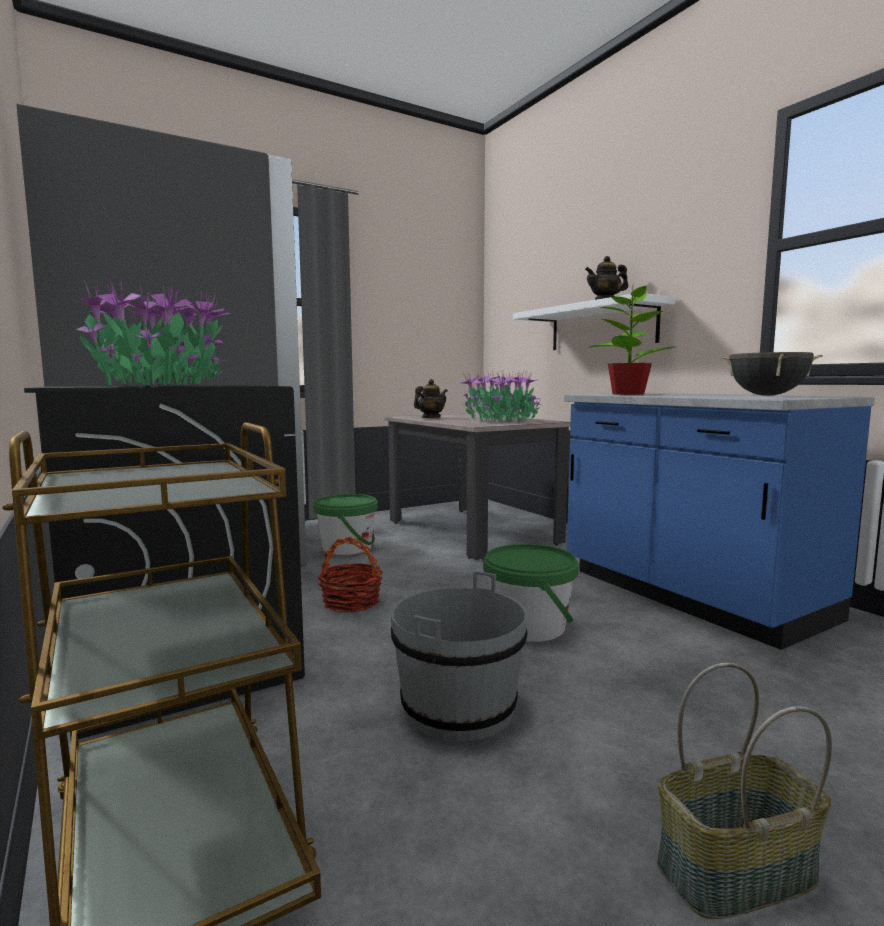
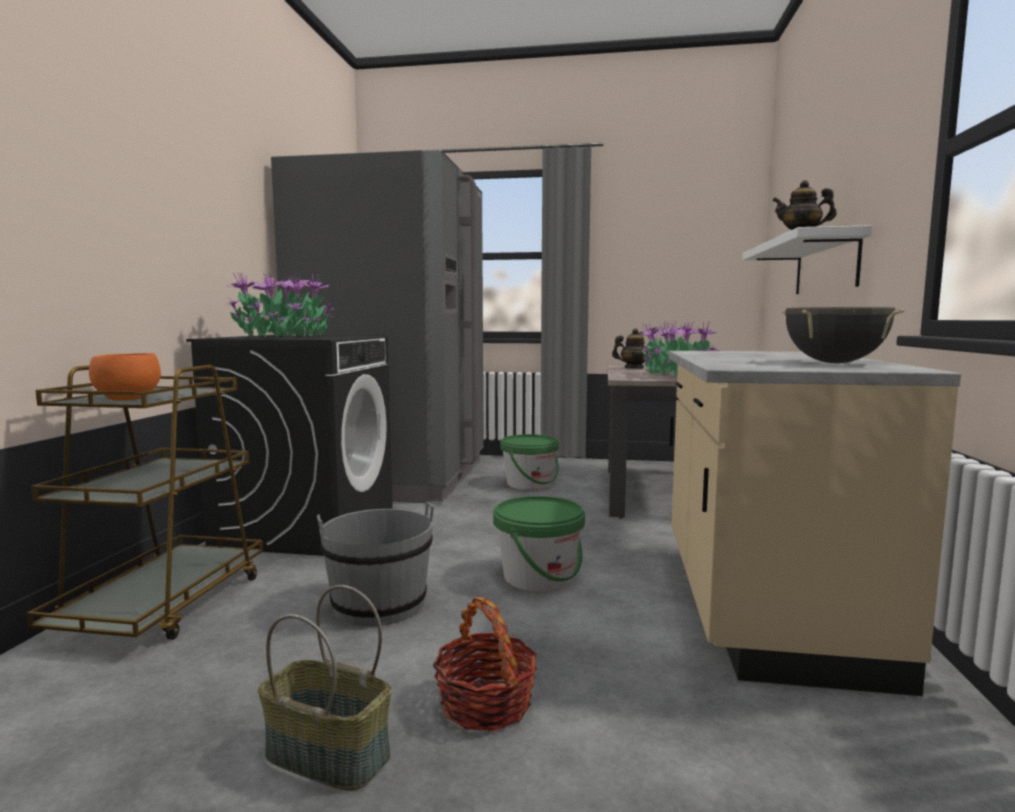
camera: 40 degrees right, 0 degrees up
(170, 490) = (126, 399): none -> orange bowl
(351, 602) = (453, 522): basket -> basket (486, 704)
(628, 394) = (723, 353): potted plant -> none
(689, 595) = (761, 605): blue counter -> beige counter

